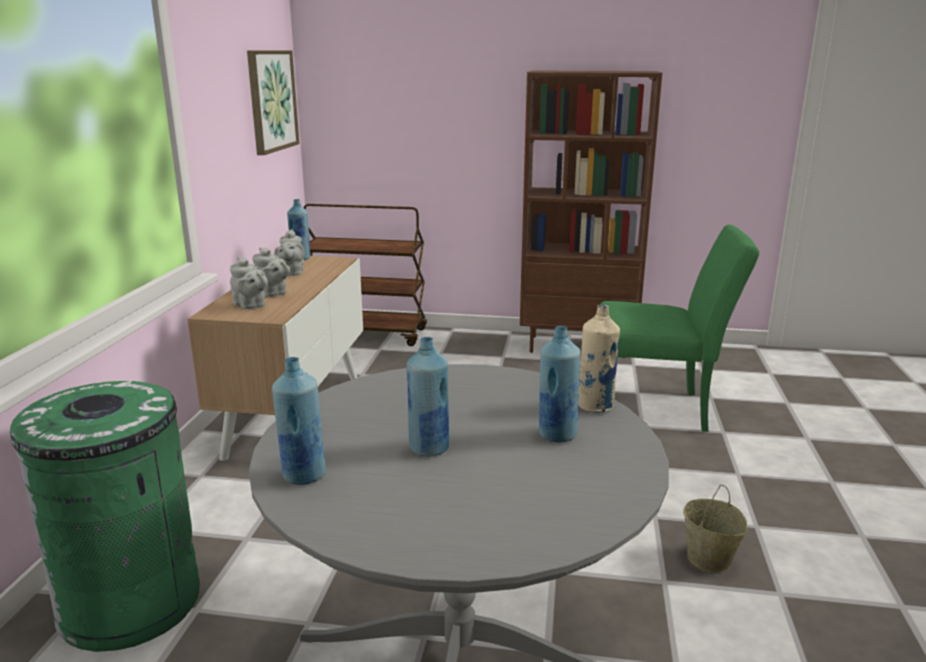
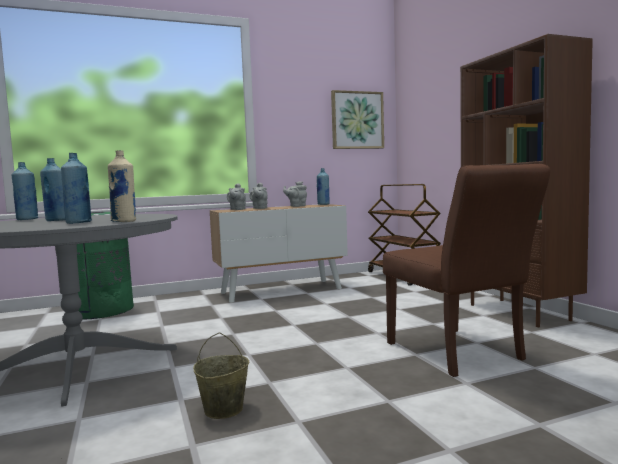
camera: 60 degrees right, 15 degrees down
(660, 409) = (460, 354): green chair -> brown chair

